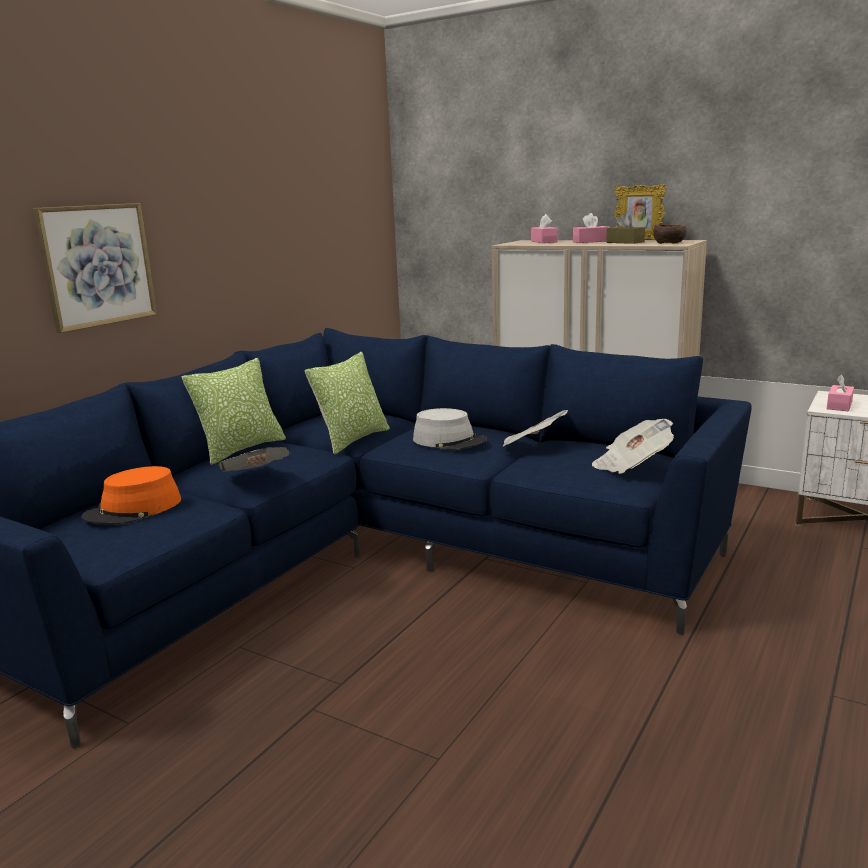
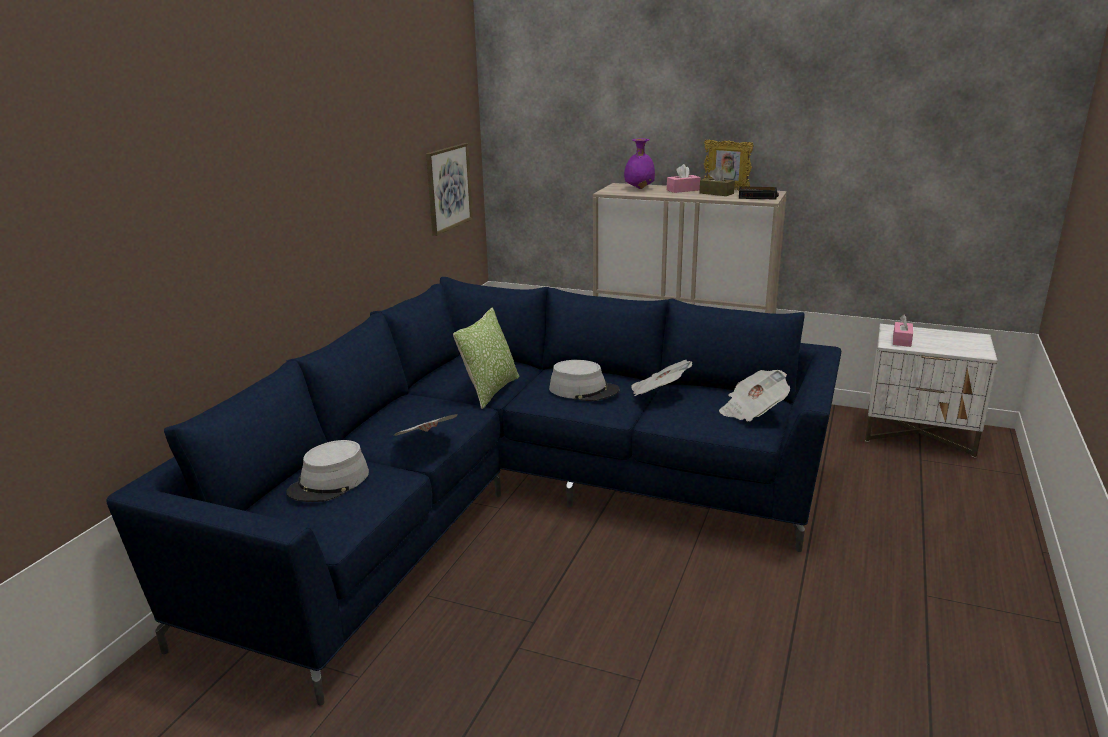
camera: 10 degrees left, 5 degrees up
(97, 265) = (254, 244): picture -> picture (448, 188)
(134, 509) = (329, 483): orange hat -> grey hat
(241, 449) = (392, 407): pillow -> none
(544, 242) = (638, 188): pink tissue box -> purple vase
(669, 243) = (758, 196): brown bowl -> alarm clock

